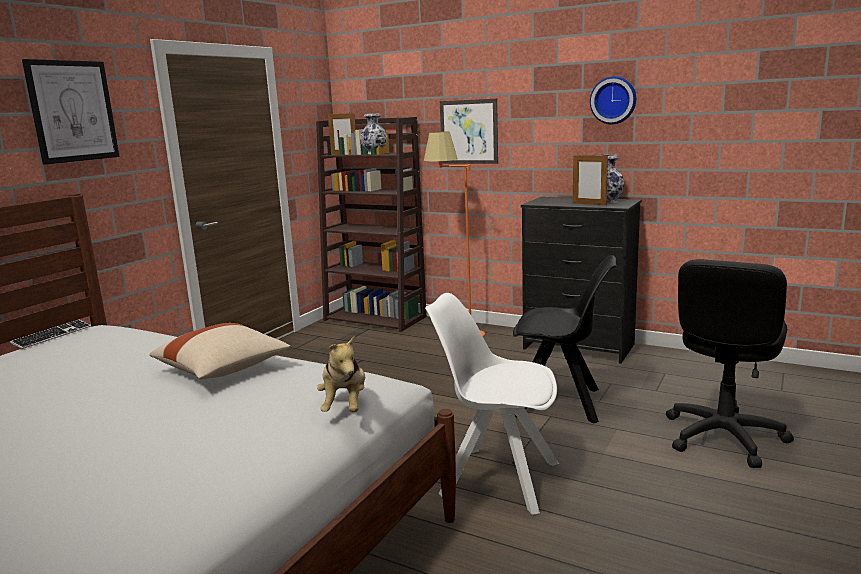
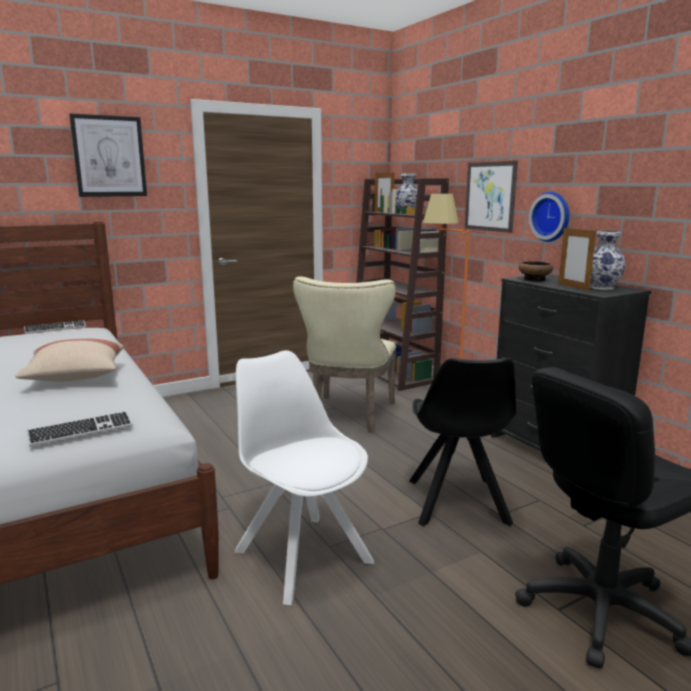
camera: 30 degrees right, 0 degrees up
(345, 406) = (81, 430): plush toy -> keyboard
(387, 364) = (349, 416): none -> beige chair
(548, 202) = (534, 280): none -> bowl
(561, 403) = (457, 503): black chair -> black chair turned 45 degrees clockwise
(613, 100) = (634, 165): wall clock -> wall clock (552, 216)

